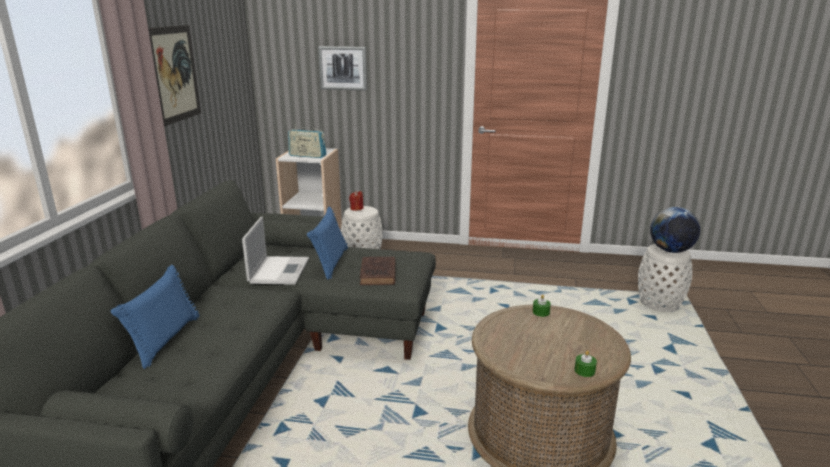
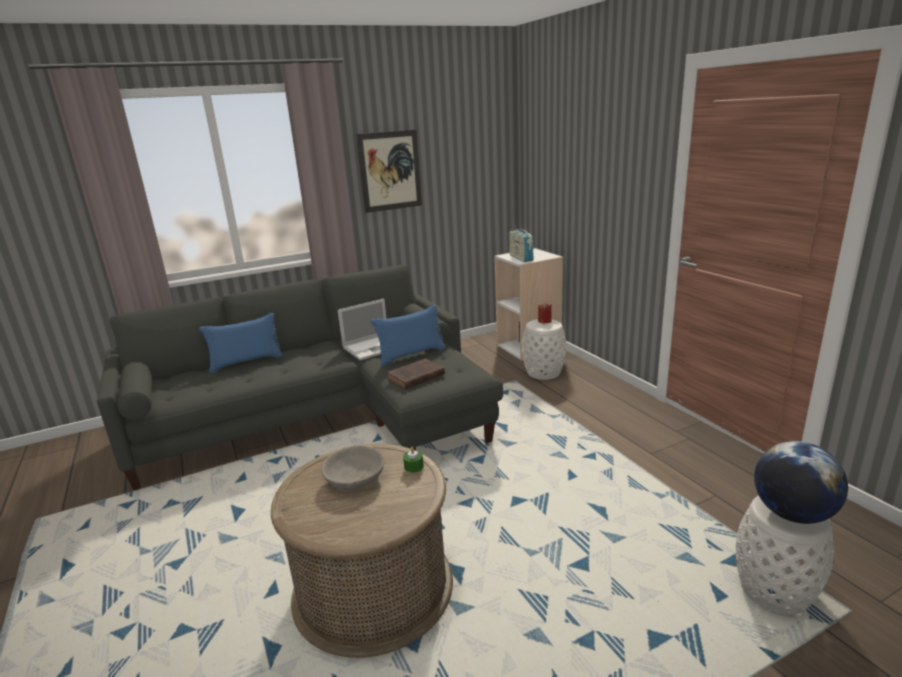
camera: 55 degrees right, 0 degrees up
(343, 68) = (573, 172): picture -> none
(530, 338) = (355, 479): none -> grey bowl
(584, 371) = (315, 527): green candle -> none

